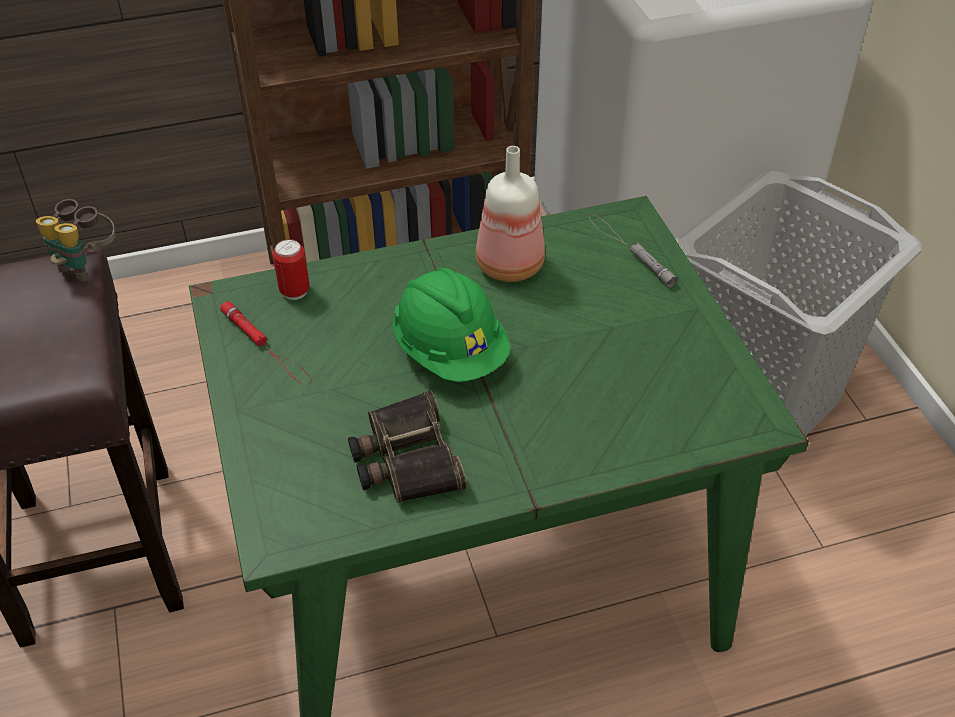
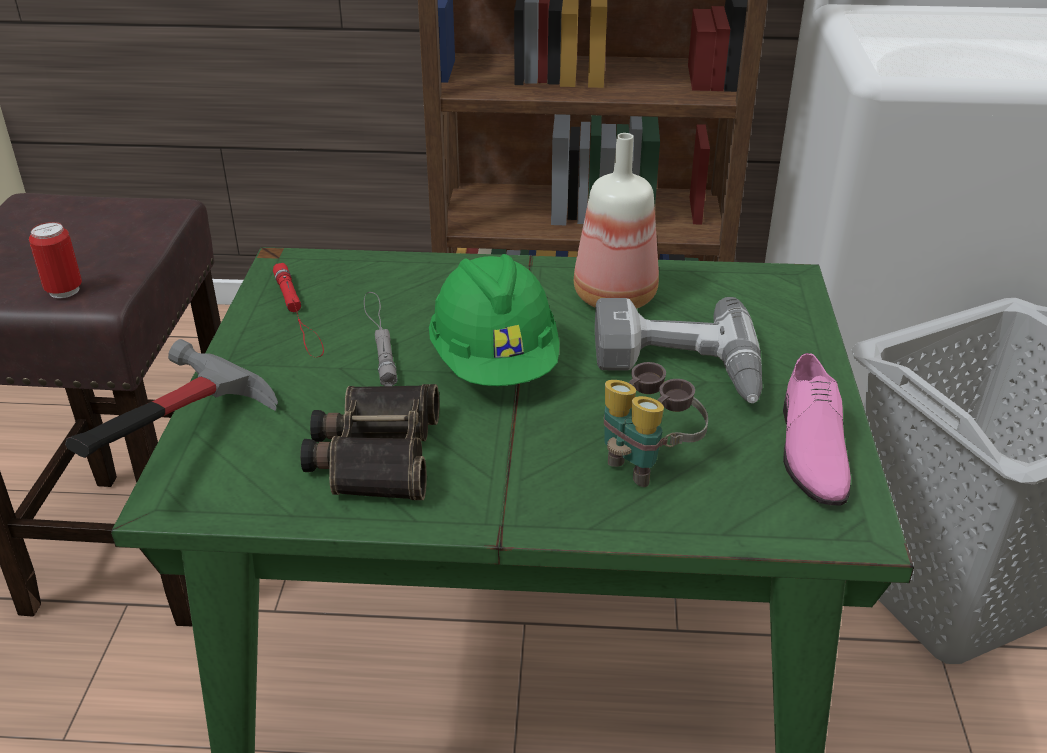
camera: 20 degrees right, 10 degrees down
(86, 264) = (174, 209): binoculars -> binoculars (647, 461)
(243, 489) = (178, 438): none -> hammer
(294, 291) = (362, 273): can -> can (64, 290)
(587, 322) = (677, 369): none -> power drill
(629, 250) = (769, 311): grey flashlight -> grey flashlight (379, 337)
(708, 366) = (809, 448): none -> pink shoe

